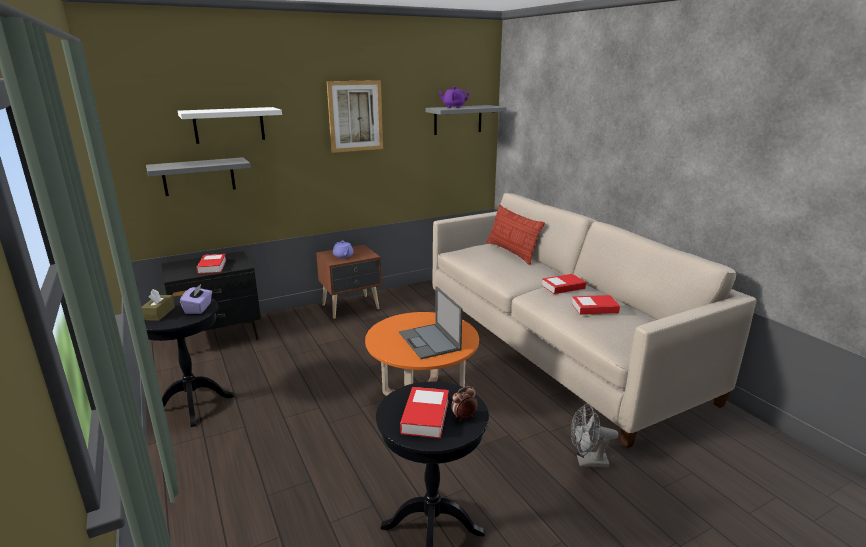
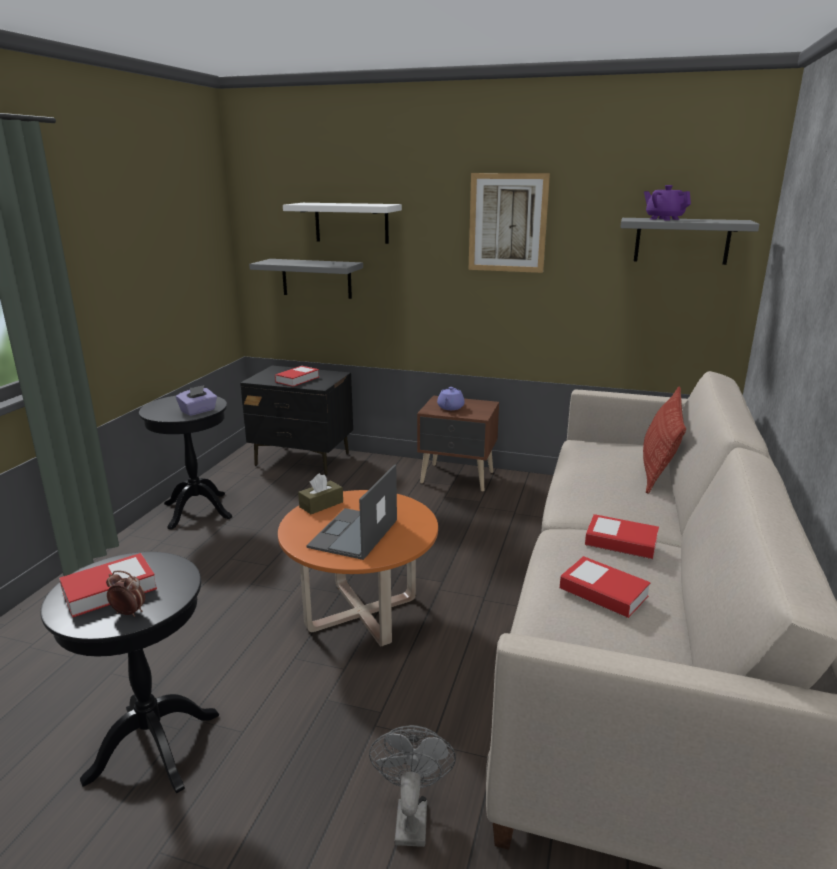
camera: 45 degrees right, 0 degrees up
(159, 313) = (170, 405): brown tissue box -> brown tissue box (321, 504)
(587, 462) = (411, 815): grey fan -> grey fan turned 45 degrees clockwise

